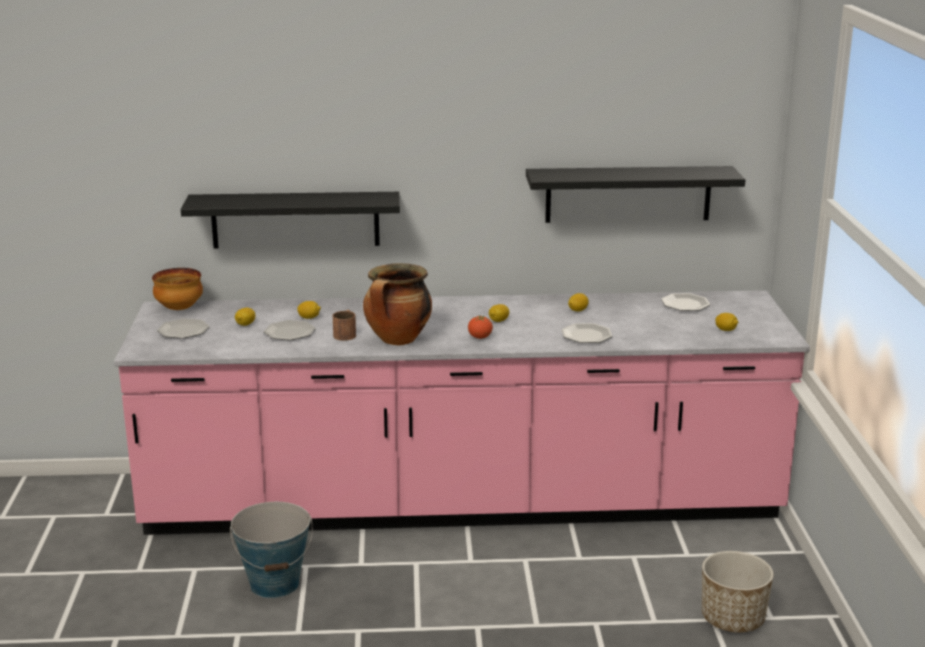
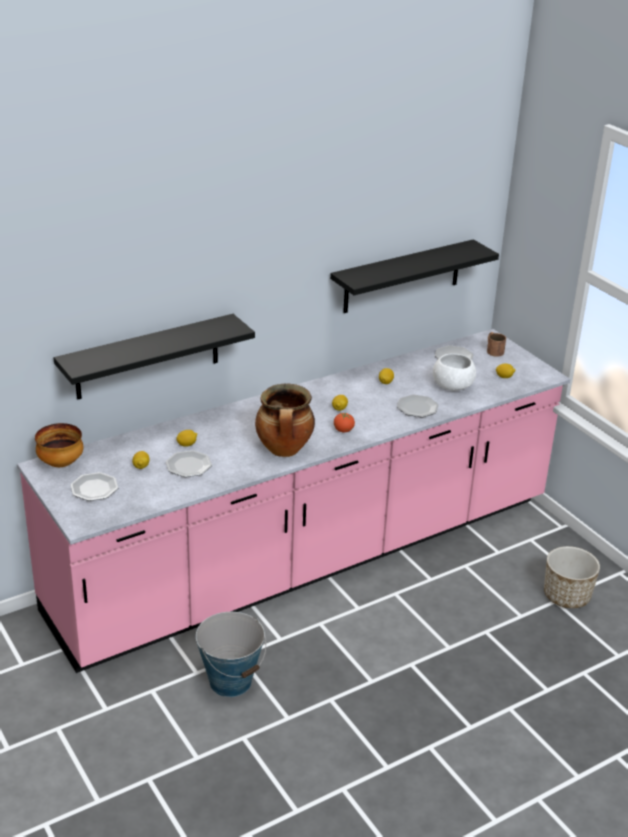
camera: 30 degrees left, 10 degrees up
(346, 333) = (236, 454): brown mug -> brown mug (493, 350)
(652, 326) = (452, 386): none -> white bowl

